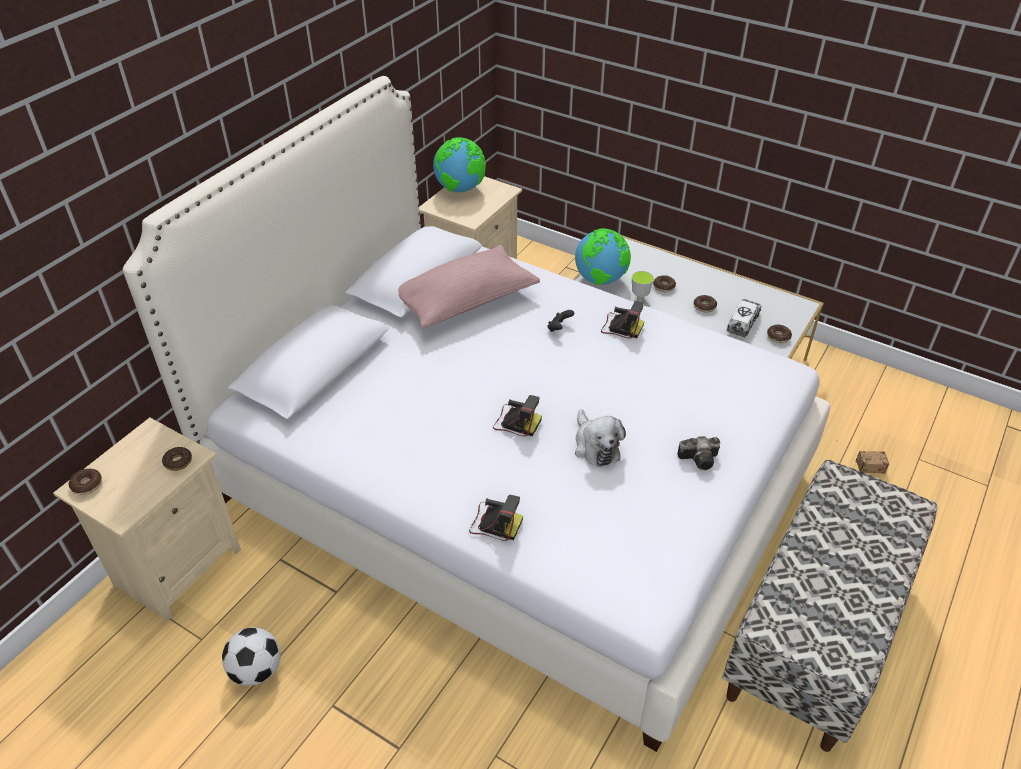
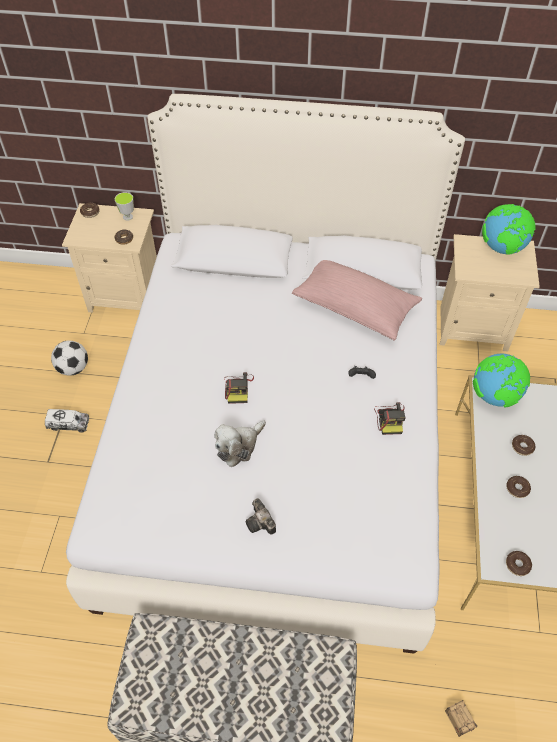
camera: 65 degrees right, 10 degrees up
(494, 523) = (137, 412): camera -> none
(639, 300) = (488, 434): cup -> cup (128, 217)
(743, 323) = (516, 528): toy truck -> toy truck (68, 424)

